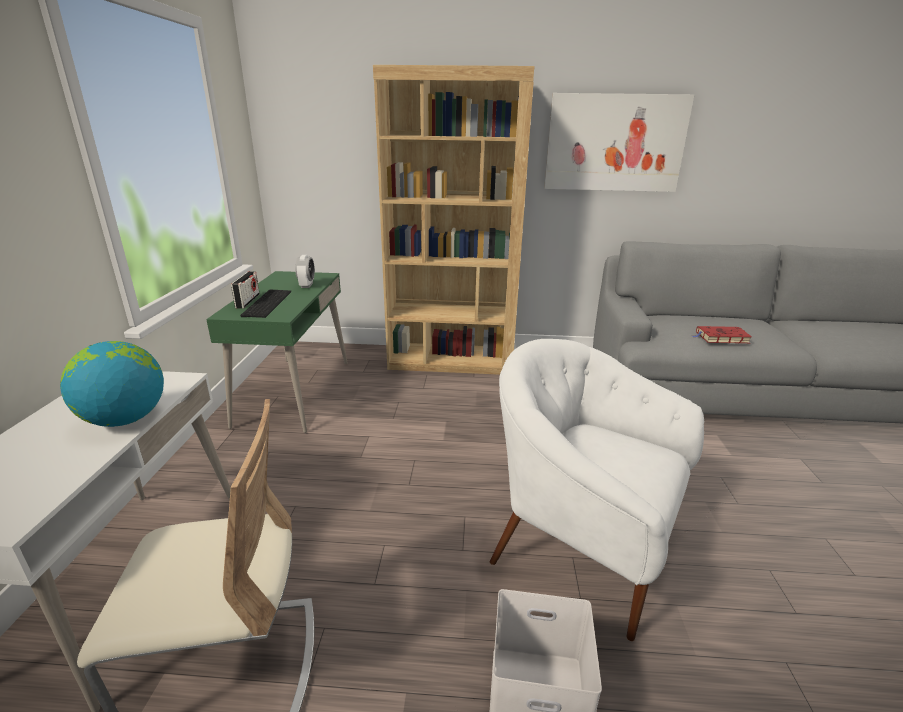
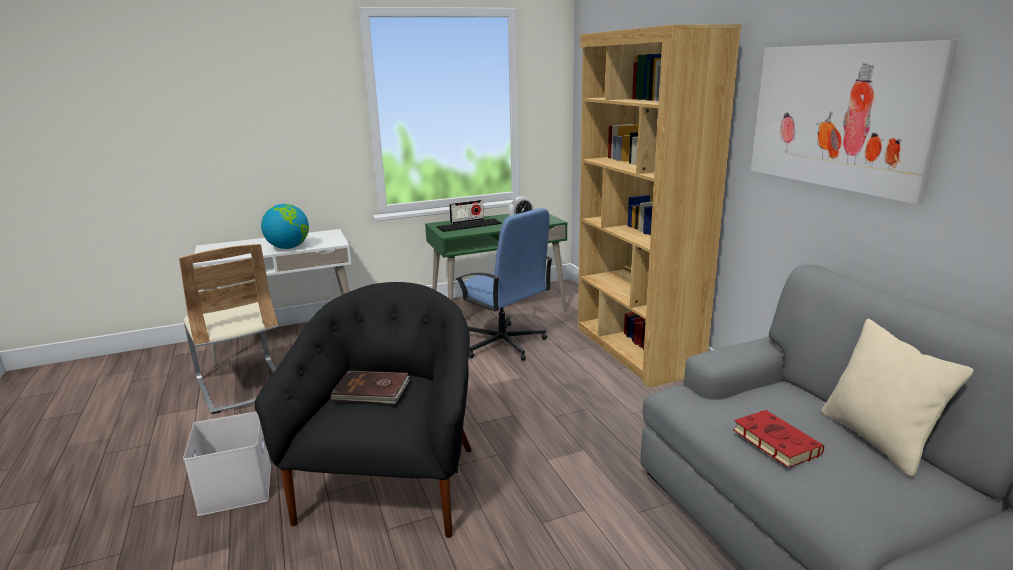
camera: 65 degrees right, 5 degrees down
(372, 410) = (503, 344): none -> blue office chair
(583, 543) = (391, 483): white armchair -> black armchair
(607, 455) = (371, 391): none -> brown book
(721, 319) = (877, 440): none -> beige pillow

